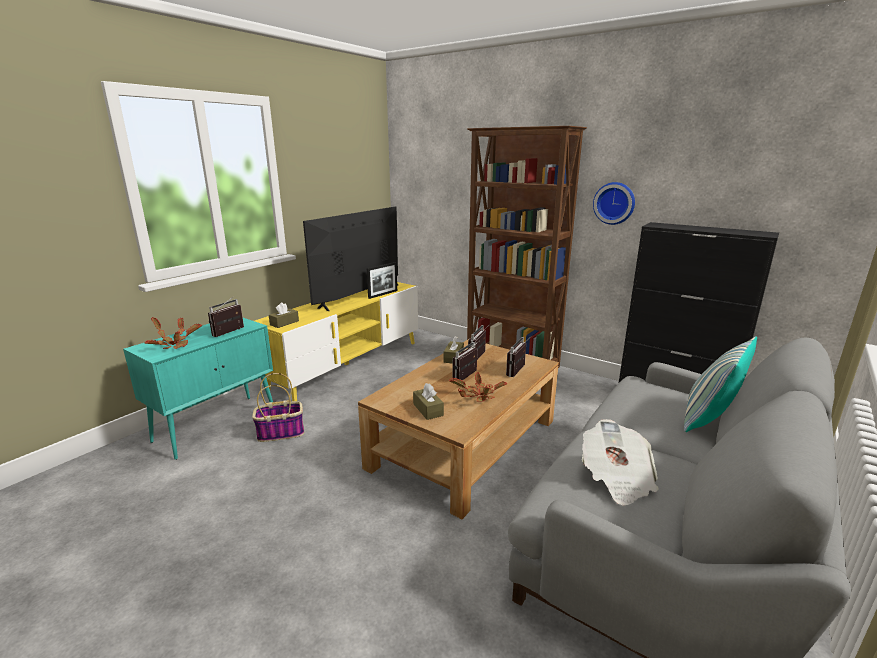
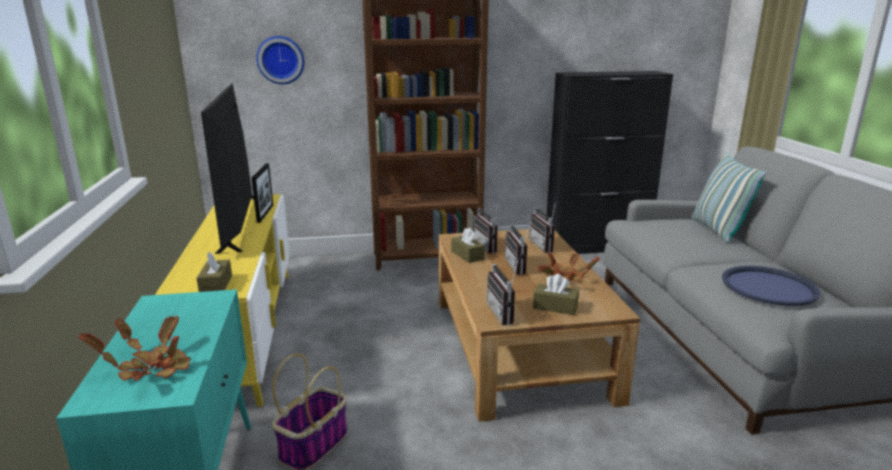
camera: 45 degrees left, 0 degrees up
(230, 333) = (208, 317): radio -> radio (505, 314)
(614, 203) = (515, 56): wall clock -> wall clock (281, 60)
(616, 478) = (768, 287): newspaper -> blue tray

